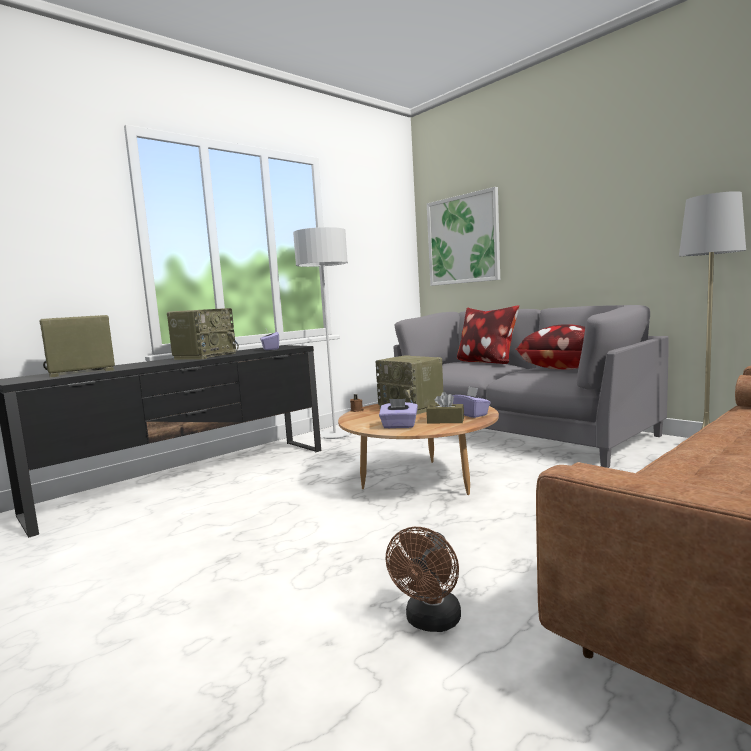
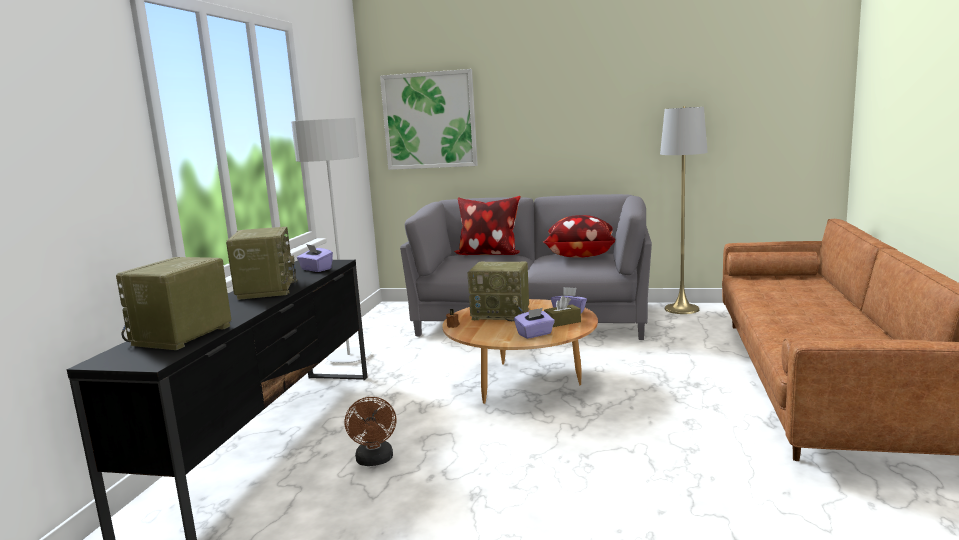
camera: 35 degrees left, 5 degrees up
(430, 622) = (698, 476): brown fan -> brown fan (375, 461)

